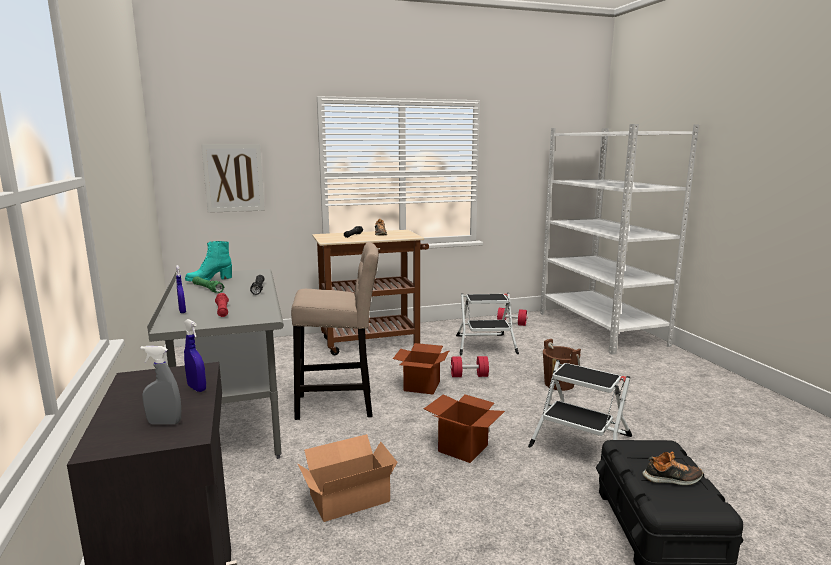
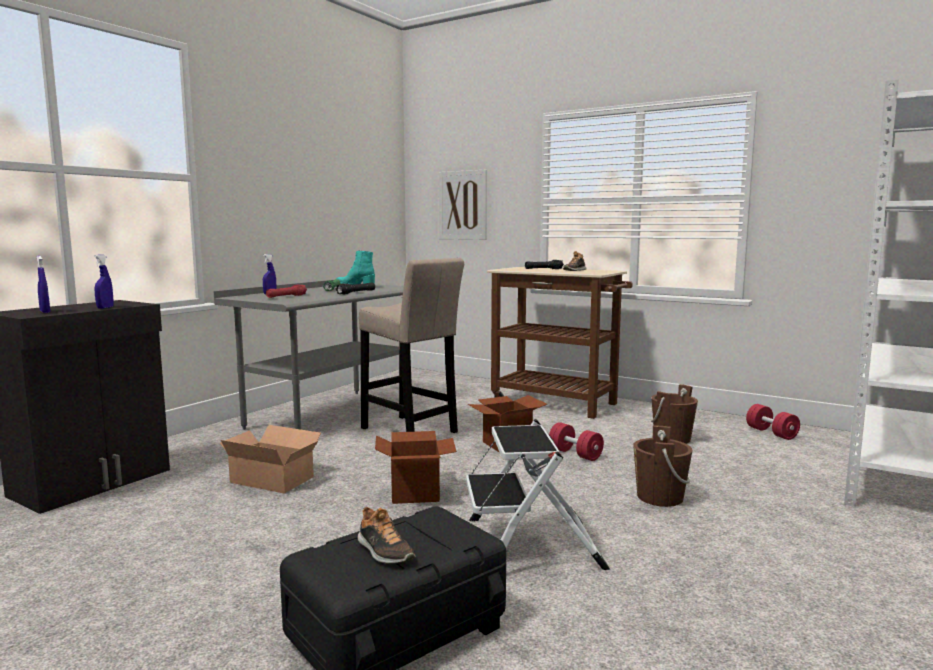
camera: 50 degrees right, 5 degrees down
(164, 423) = (45, 312): grey spray bottle -> blue spray bottle
(484, 345) = (672, 438): step ladder -> brown bucket

